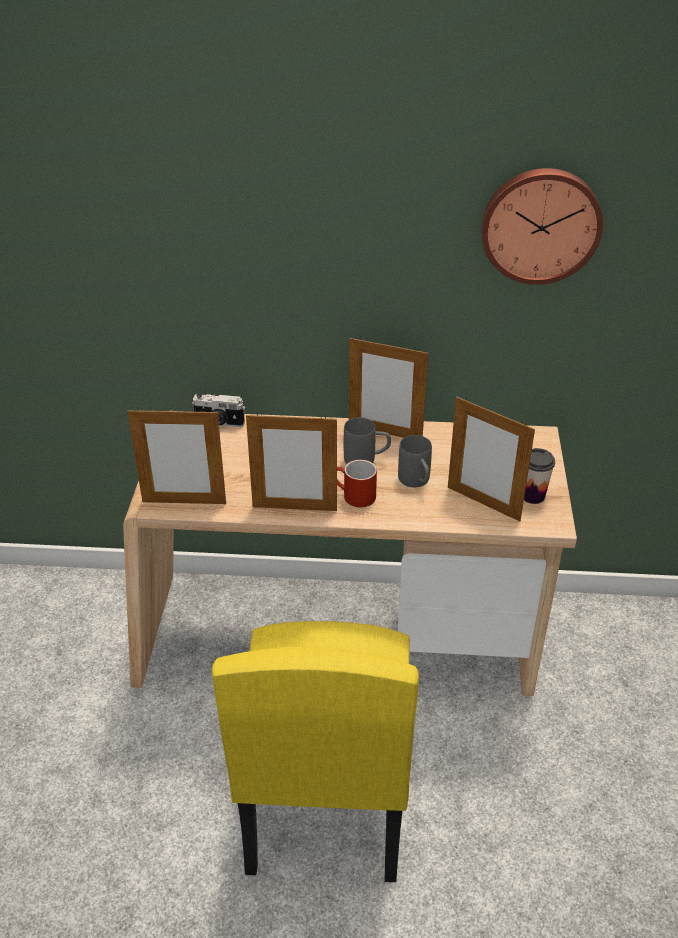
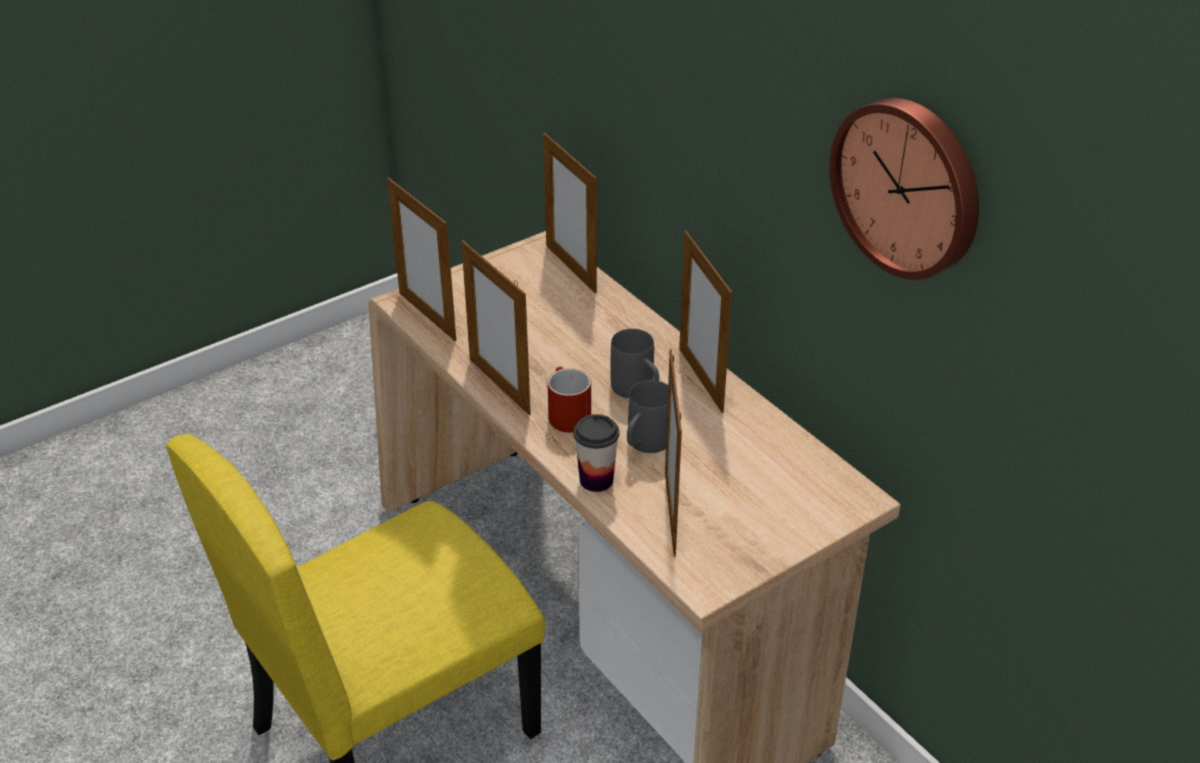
camera: 50 degrees right, 0 degrees up
(219, 423) = (571, 269): camera -> picture frame
(532, 496) = (734, 545): cup -> cup (596, 480)

